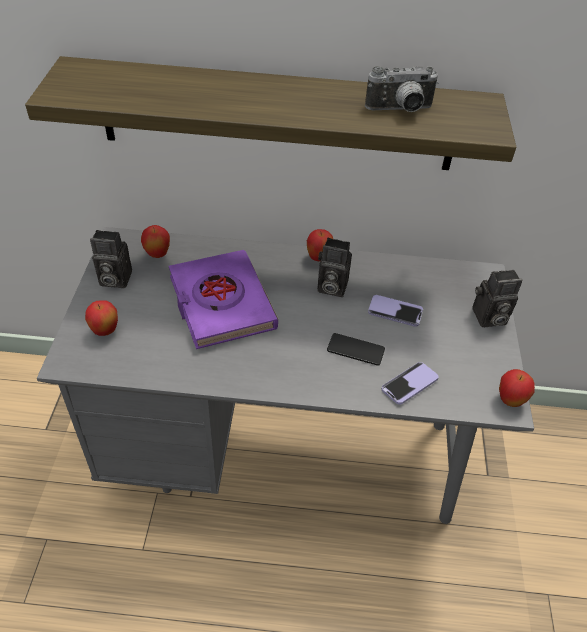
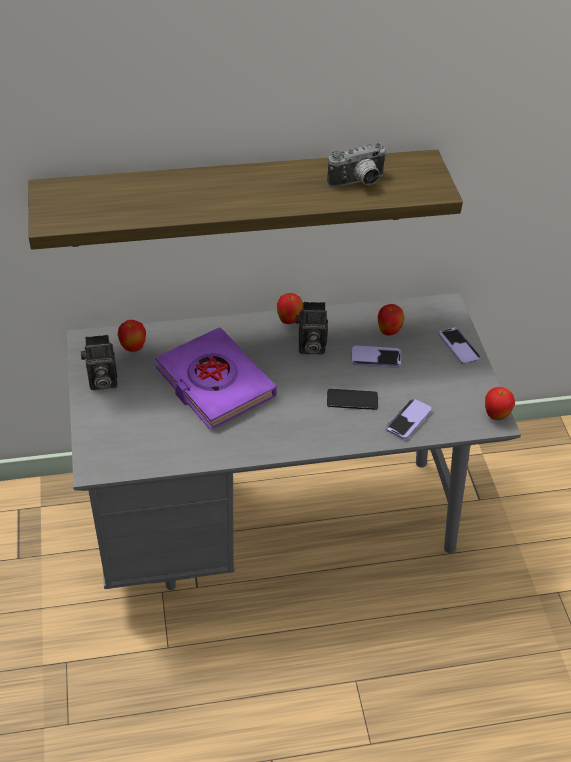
camera: 15 degrees left, 0 degrees up
(105, 331) = (117, 431): apple -> apple (388, 332)
(488, 318) = (459, 347): camera -> phone

